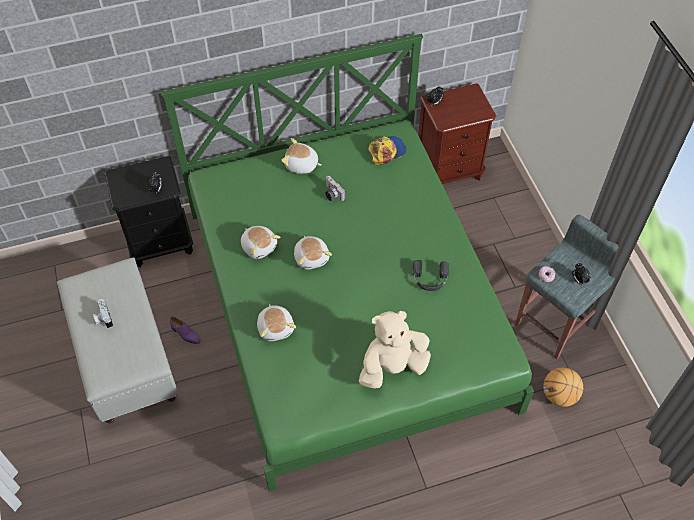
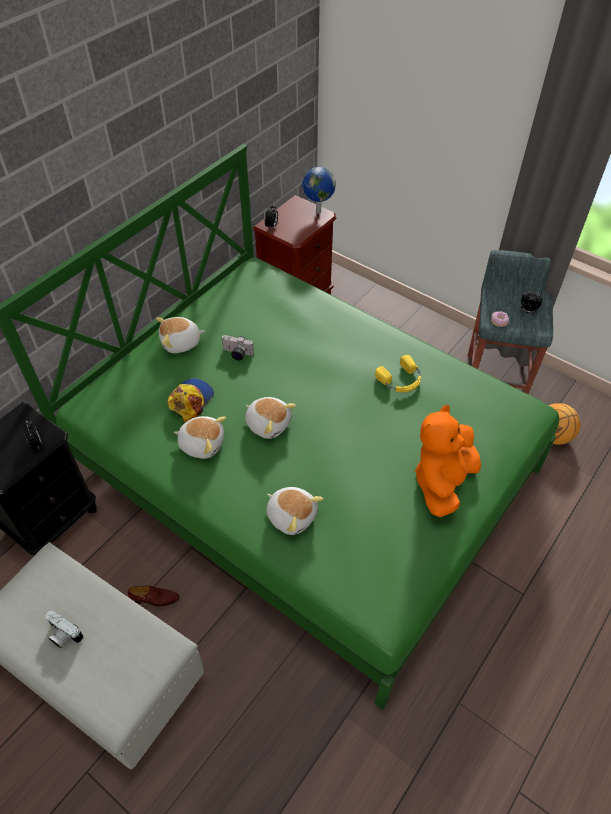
camera: 35 degrees left, 5 degrees down
(185, 334) = (155, 599): purple shoe -> brown shoe
(386, 151) = (257, 290): cap -> cap (190, 401)
(392, 367) = (442, 482): beige plush toy -> orange plush toy
(430, 279) = (401, 380): black headphones -> yellow headphones
(481, 107) = (317, 212): none -> globe

